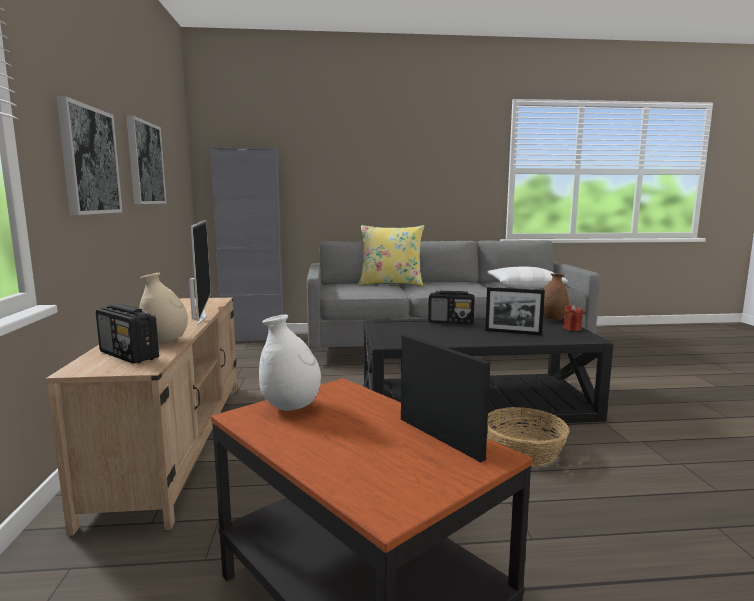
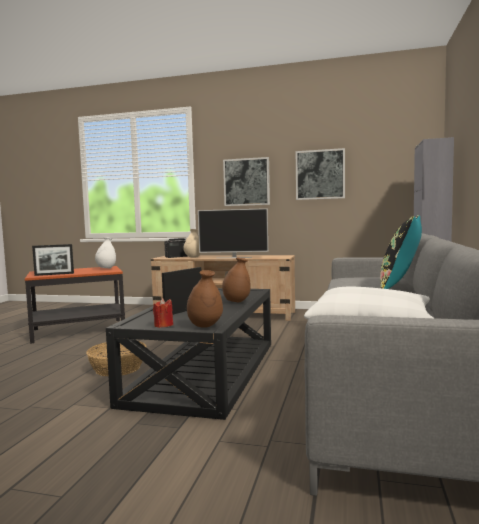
camera: 110 degrees right, 5 degrees down
(391, 283) = (400, 287): yellow pillow -> black pillow
(451, 322) = (236, 301): radio -> brown vase

